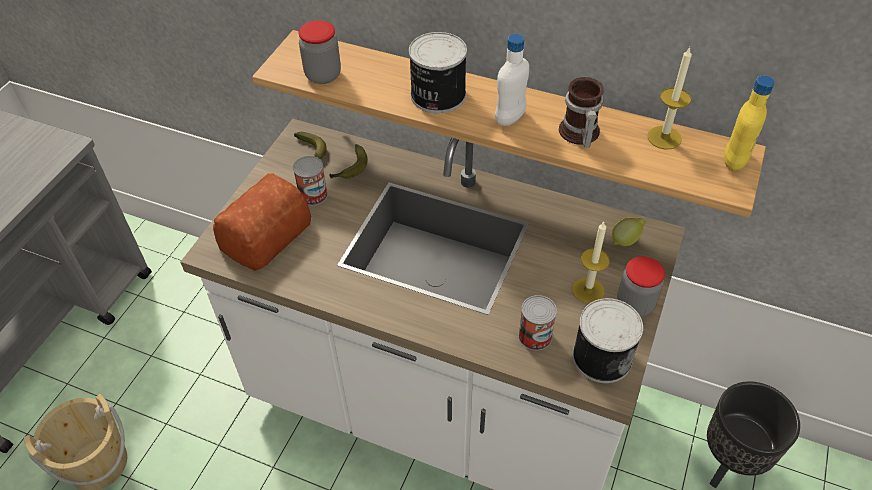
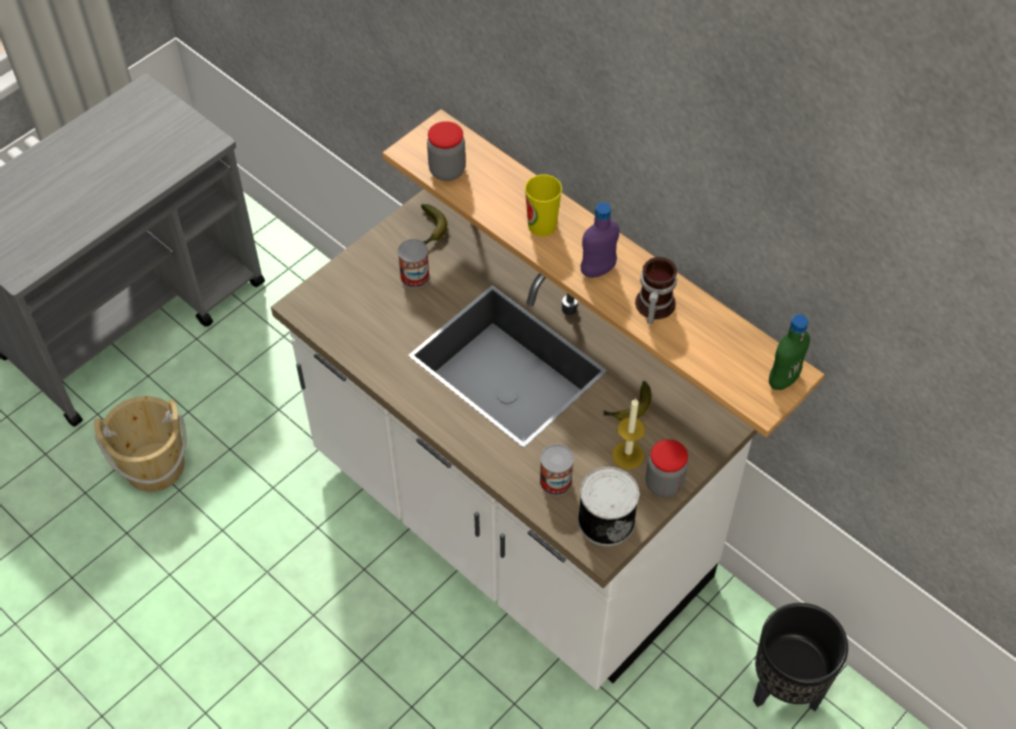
camera: 20 degrees right, 5 degrees up
(263, 235) = (353, 303): bread -> none
(350, 169) = (461, 259): banana -> banana (629, 408)
(437, 95) = (542, 225): can -> cup
(510, 118) = (598, 270): white bottle -> purple bottle
(626, 240) = (692, 418): lemon -> none
(664, 137) = (731, 335): candle -> none
(734, 161) = (783, 379): yellow bottle -> green bottle

